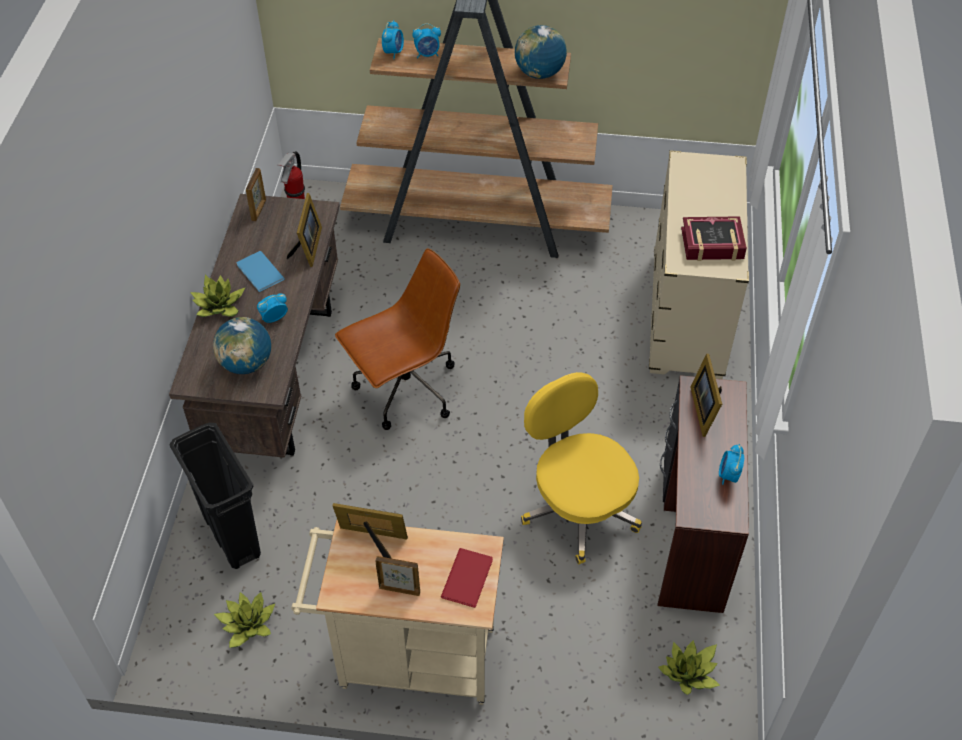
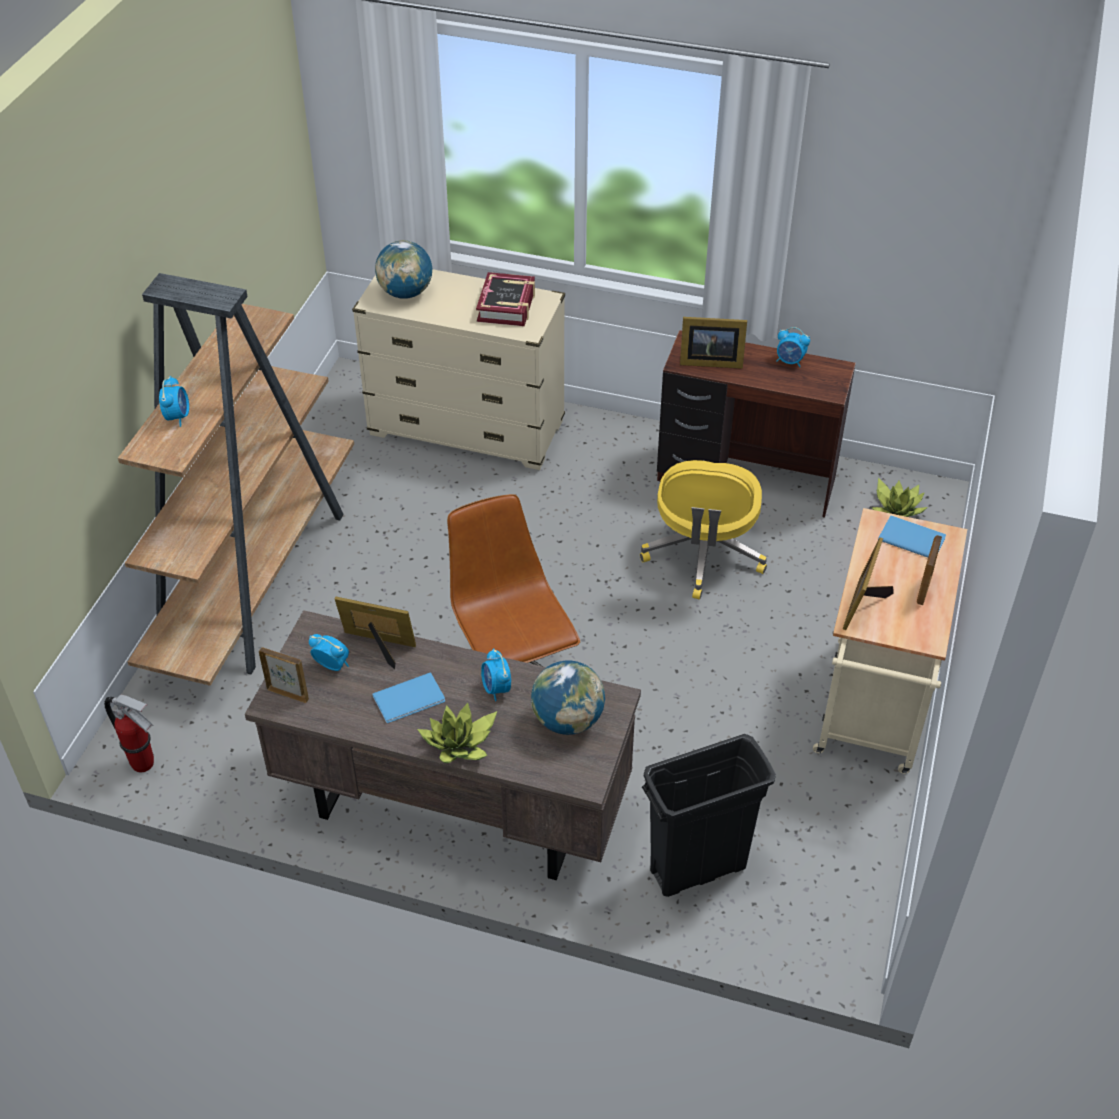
camera: 80 degrees left, 5 degrees down
(247, 625) = (823, 859): potted plant -> none
(393, 52) = (156, 446): alarm clock -> alarm clock (332, 665)
(469, 577) = (910, 537): red book -> blue book
(539, 73) = (262, 330): globe -> globe (405, 293)
(578, 508) = (703, 554): yellow office chair -> yellow office chair turned 60 degrees counterclockwise

